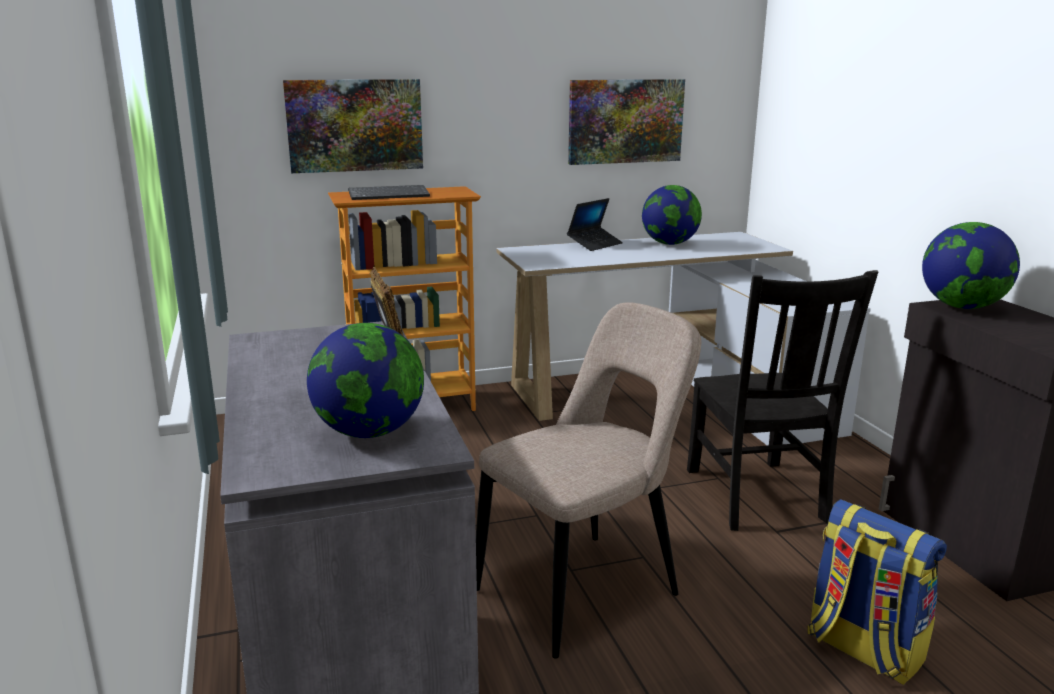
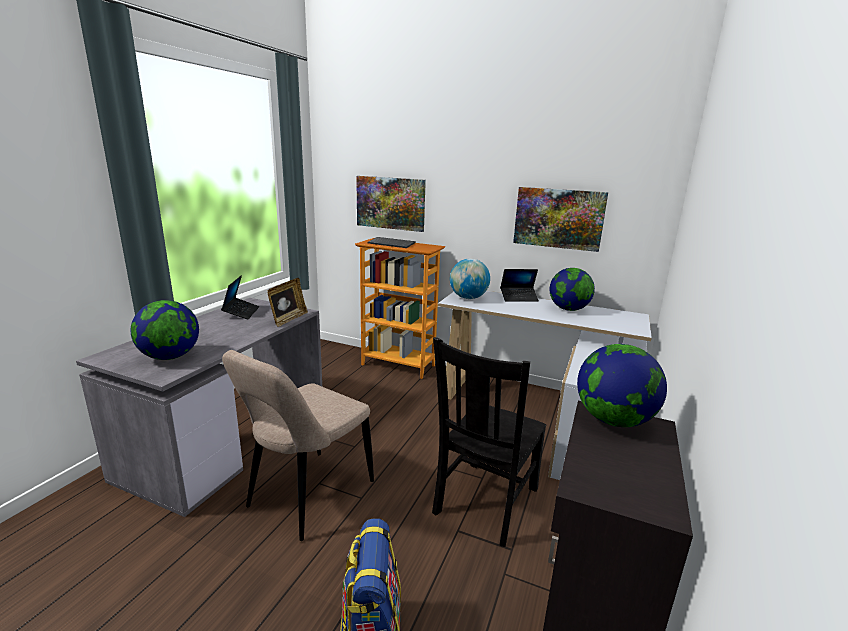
camera: 40 degrees right, 0 degrees up
(287, 354) = (241, 312): none -> laptop
(544, 257) = (468, 298): none -> globe
(585, 589) = (307, 496): beige chair -> beige chair turned 120 degrees clockwise

